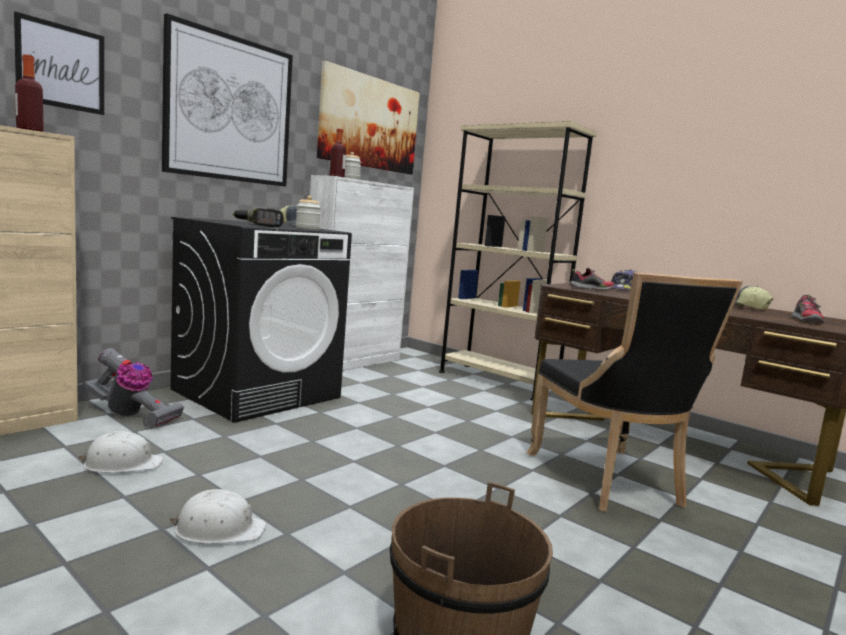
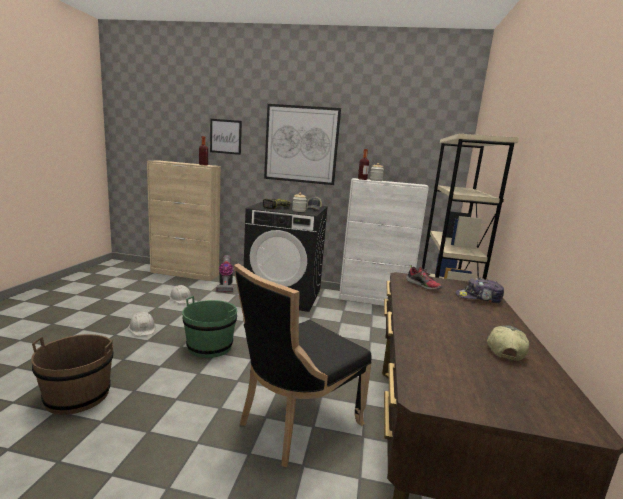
camera: 60 degrees right, 5 degrees up
(369, 123) = (408, 140): picture -> none
(377, 484) = (210, 346): none -> green bucket
(807, 321) = (473, 382): shoe -> none

